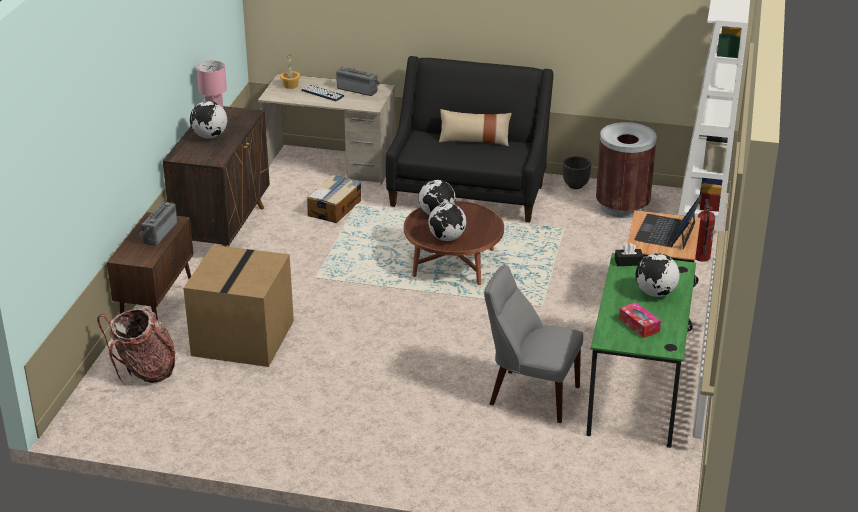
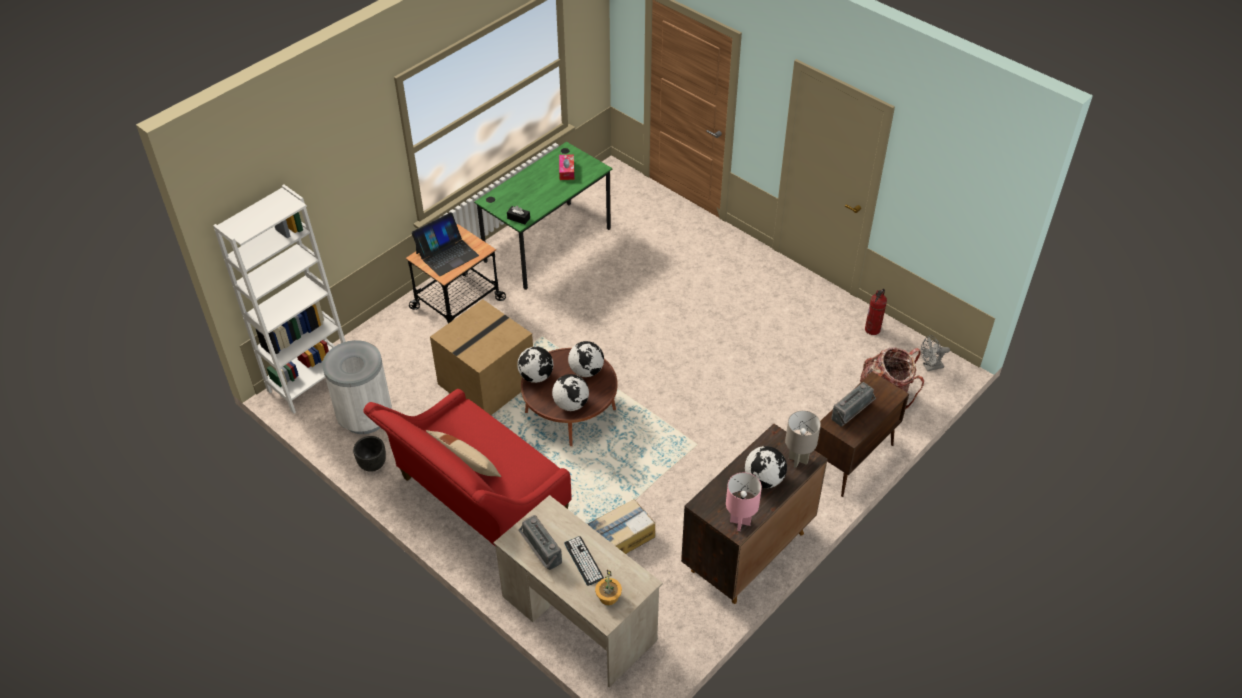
camera: 150 degrees left, 15 degrees up
(99, 417) = (930, 367): none -> grey fan
(188, 152) = (797, 460): none -> grey table lamp
(242, 337) = (792, 401): cardboard box -> cardboard box (486, 384)
(468, 192) = (477, 502): black sofa -> red sofa
(530, 394) = (619, 268): grey chair -> none
(622, 206) = (365, 417): brown trash can -> white trash can
(655, 293) = (530, 188): globe -> globe (536, 376)
(701, 257) = (372, 333): fire extinguisher -> fire extinguisher (872, 330)

